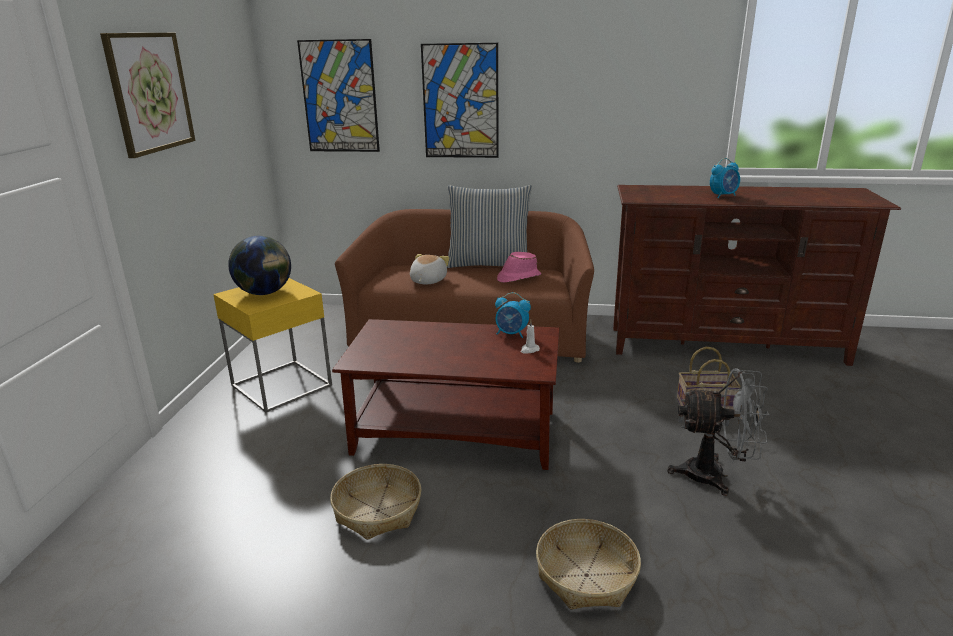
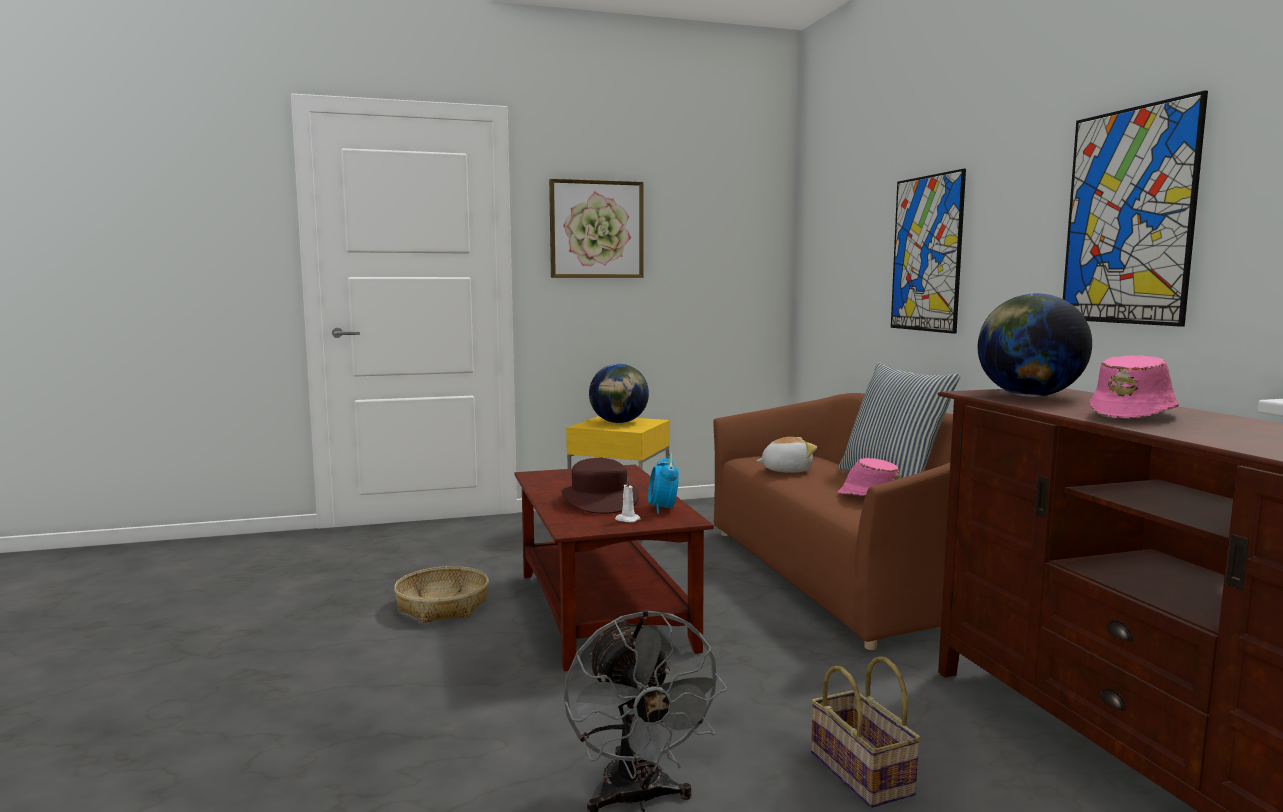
camera: 65 degrees right, 15 degrees down
(339, 97) = (837, 252): picture -> picture (1128, 217)
(468, 350) = (599, 500): none -> brown hat
(586, 575) = (372, 723): basket -> none
(653, 194) = (1028, 396): none -> globe
(723, 196) = (1134, 415): alarm clock -> pink hat

